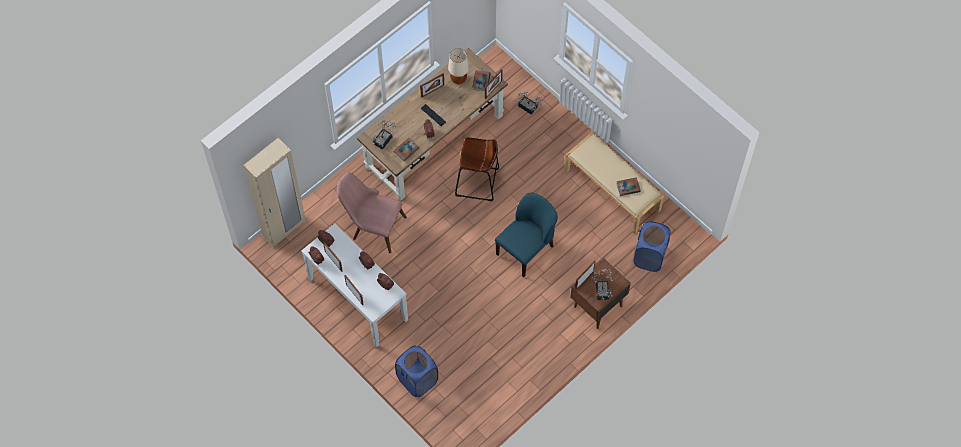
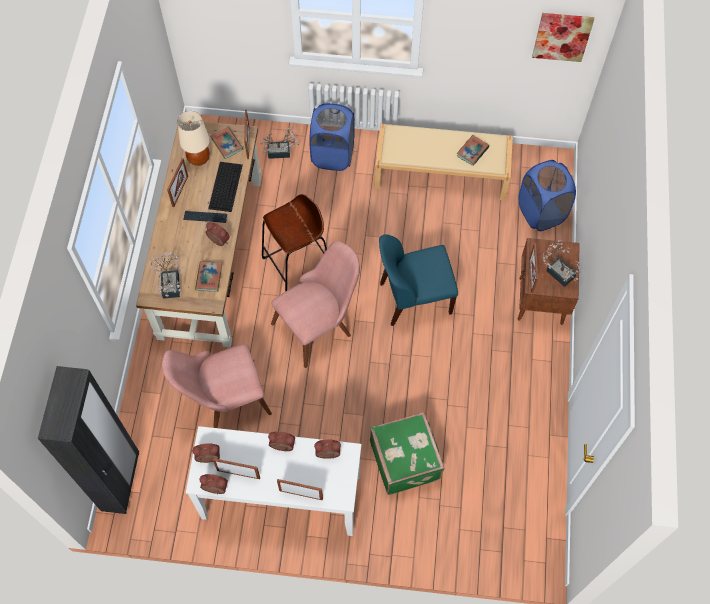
camera: 40 degrees left, 0 degrees up
(284, 229) = (121, 482): beige wardrobe -> black wardrobe
(417, 380) = (433, 536): blue laundry basket -> blue laundry basket (333, 155)
(439, 332) = (406, 459): none -> green suitcase
(459, 105) = (225, 186): none -> keyboard
(459, 224) = (319, 324): none -> pink chair
(525, 249) = (413, 298): blue chair -> blue chair turned 105 degrees counterclockwise
(701, 152) = (562, 36): none -> picture

